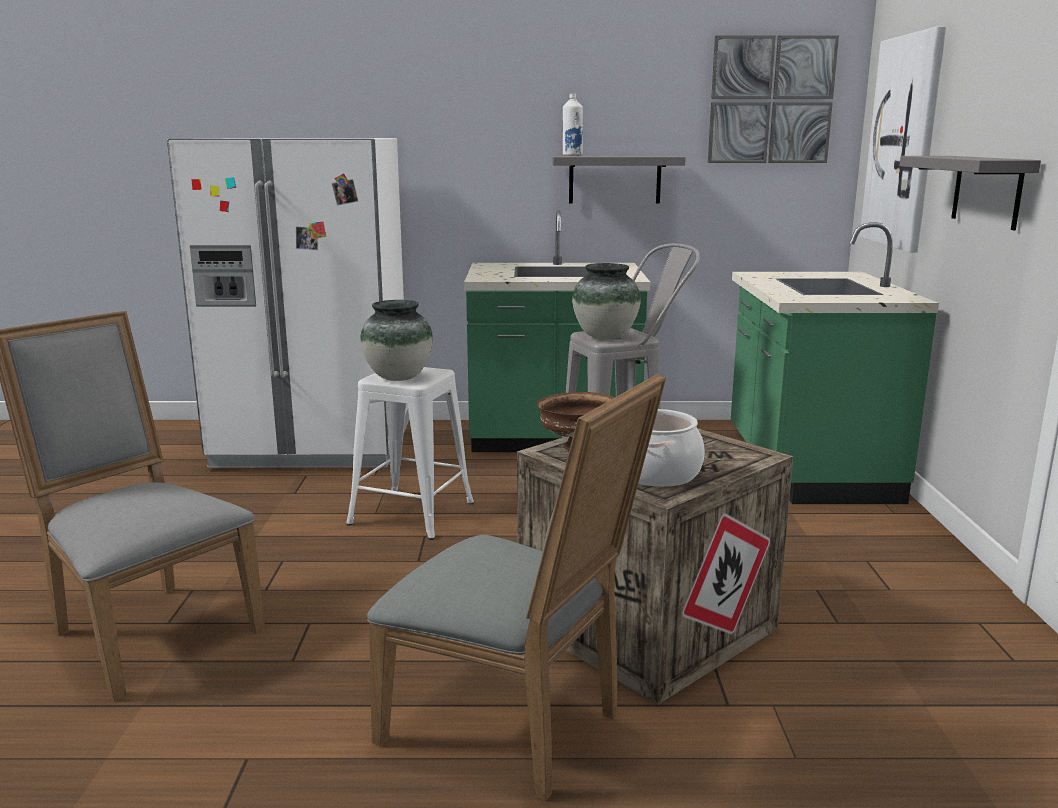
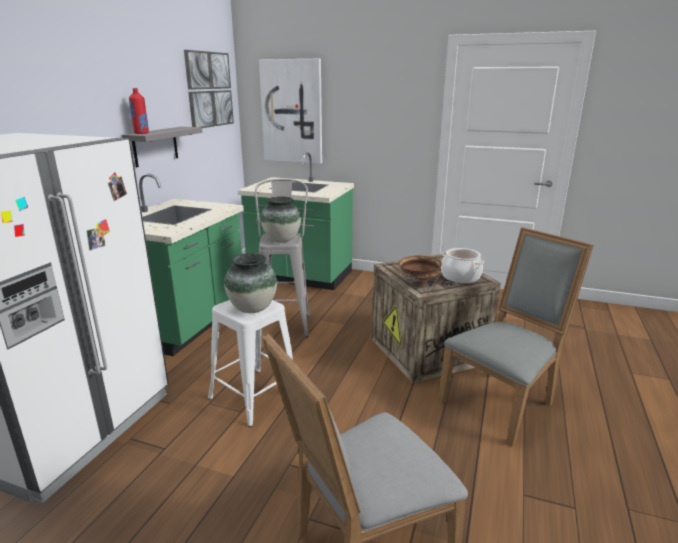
camera: 70 degrees left, 5 degrees up
(572, 155) = (141, 133): white bottle -> red bottle
(987, 191) = (374, 133): grey shelf -> none

